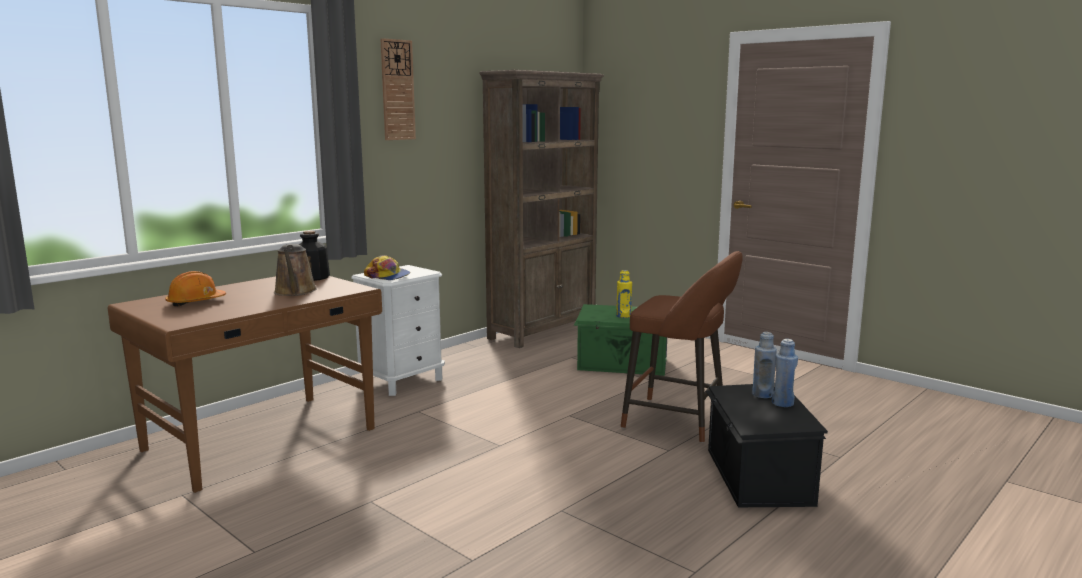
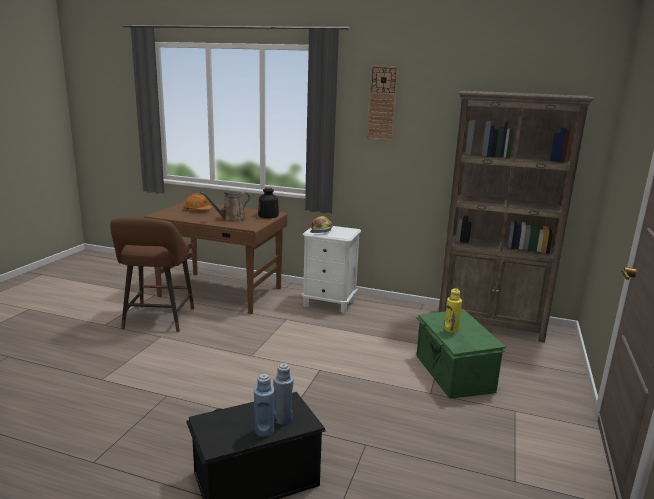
camera: 65 degrees right, 5 degrees up
(680, 421) = (347, 422): brown stool -> brown stool (157, 321)

